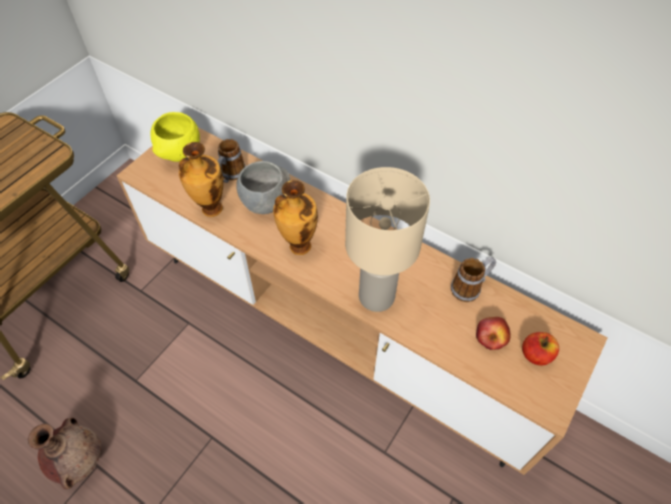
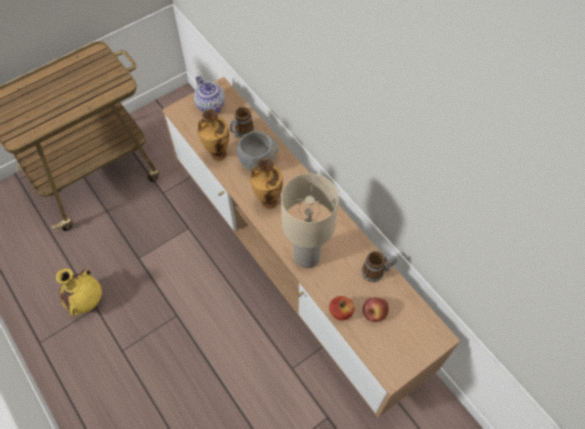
camera: 20 degrees right, 5 degrees up
(80, 460) = (86, 300): brown vase -> yellow vase
(180, 155) = (211, 105): yellow bowl -> teapot
(536, 355) = (400, 335): apple -> apple (341, 312)

